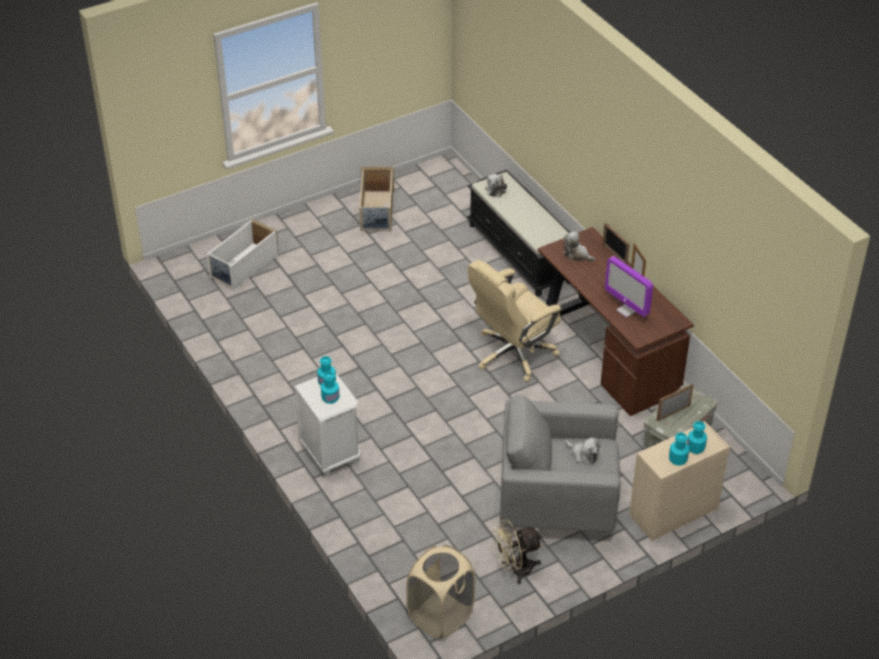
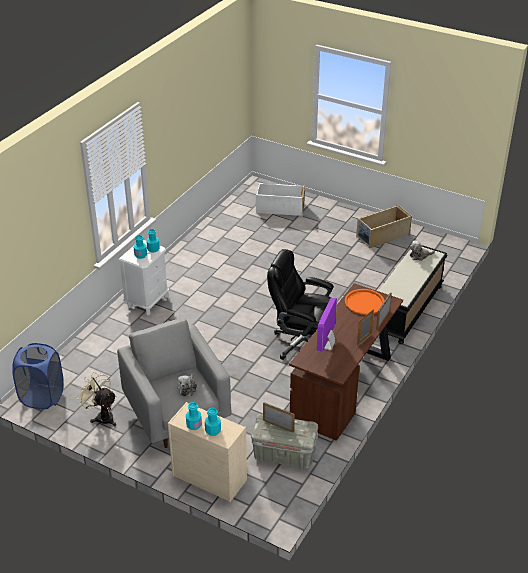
camera: 60 degrees right, 5 degrees down
(440, 616) = (42, 397): beige laundry basket -> blue laundry basket
(513, 354) = (302, 343): beige office chair -> black office chair
(577, 254) = (364, 302): plush toy -> orange tray

